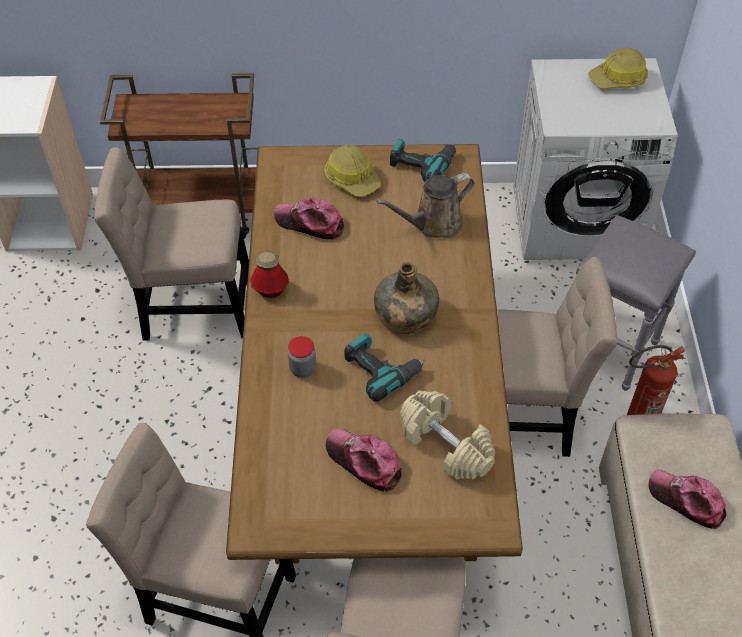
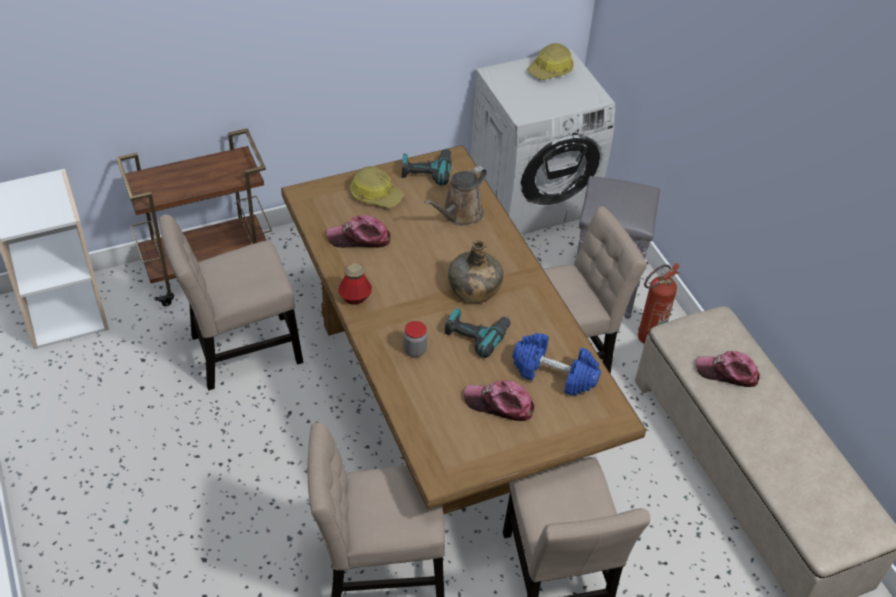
camera: 25 degrees left, 5 degrees down
(446, 445) = (555, 374): beige dumbbell -> blue dumbbell

